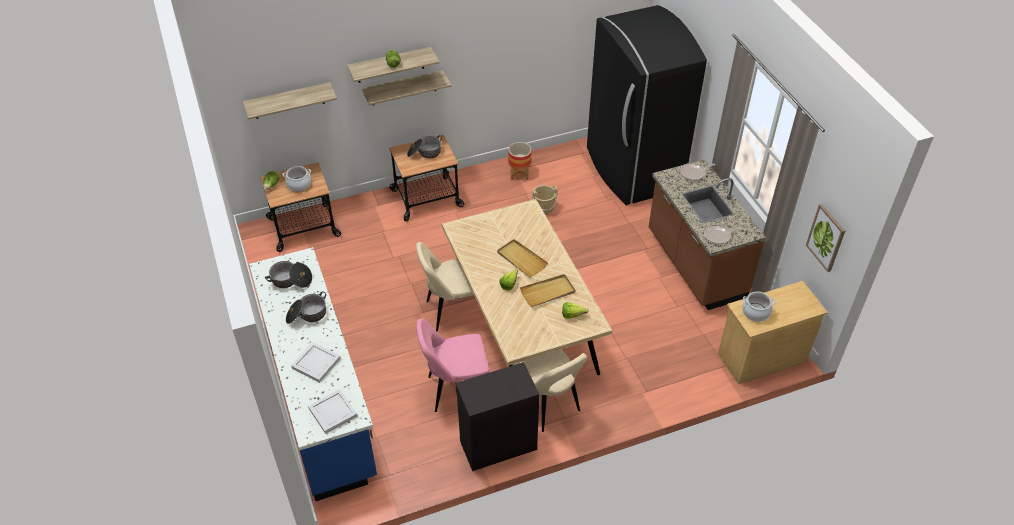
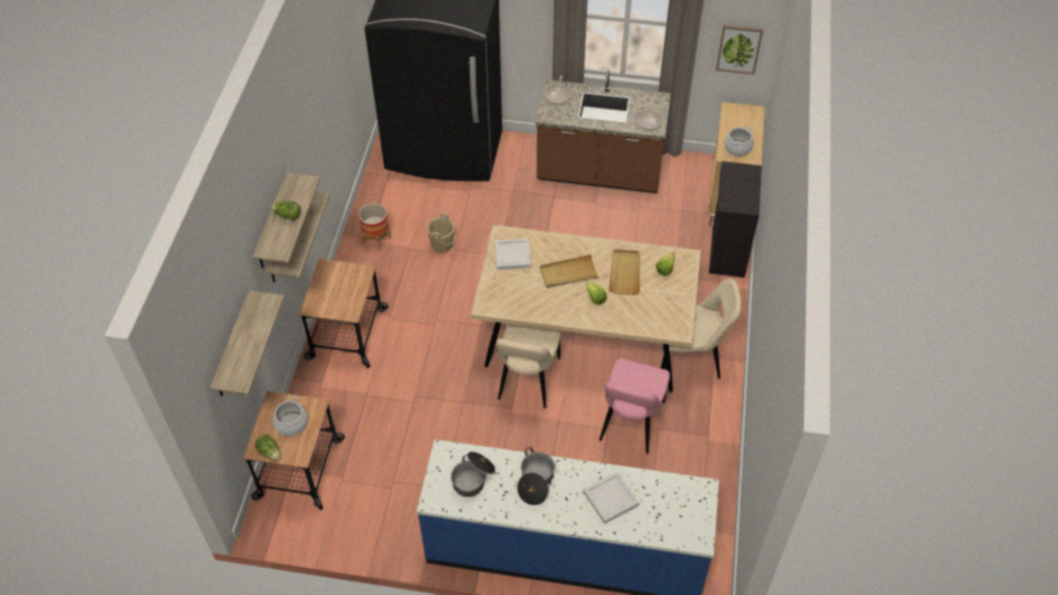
camera: 60 degrees left, 5 degrees up
(332, 412) = (685, 508): white tray -> white tray (512, 256)
(424, 153) = (335, 286): cooking pot -> none
(497, 444) = (714, 420): black cabinet -> black cabinet (727, 250)

